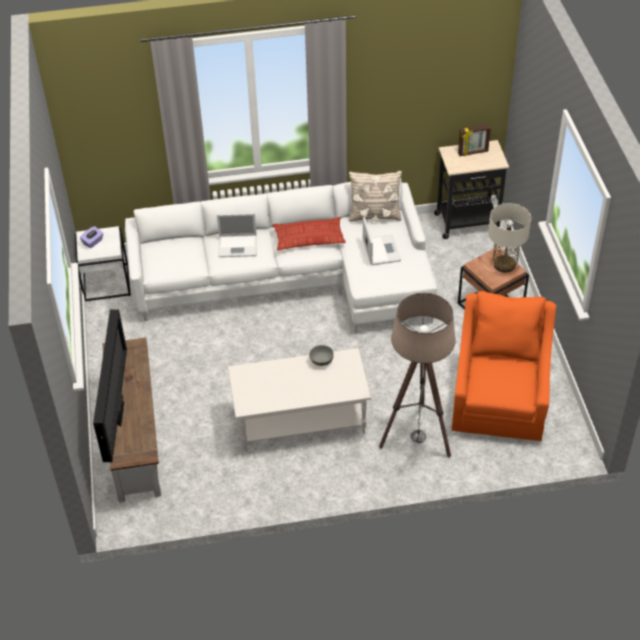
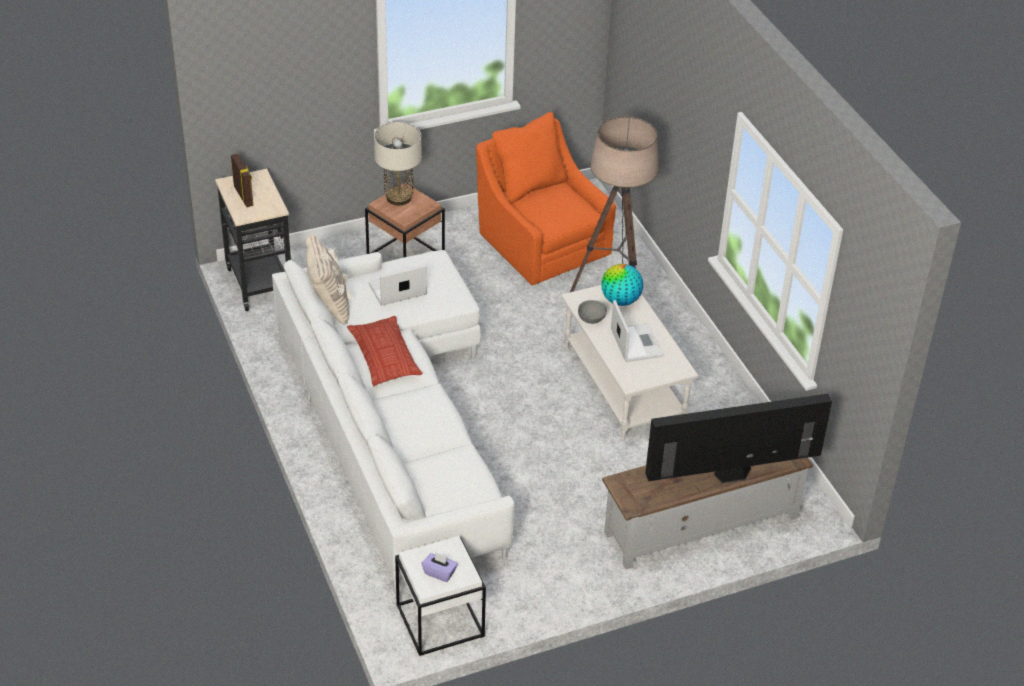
camera: 105 degrees left, 5 degrees down
(238, 246) = (416, 417): laptop -> laptop (635, 342)
(340, 384) = (620, 300): none -> globe
(499, 399) = (542, 243): orange armchair -> orange armchair turned 60 degrees clockwise

